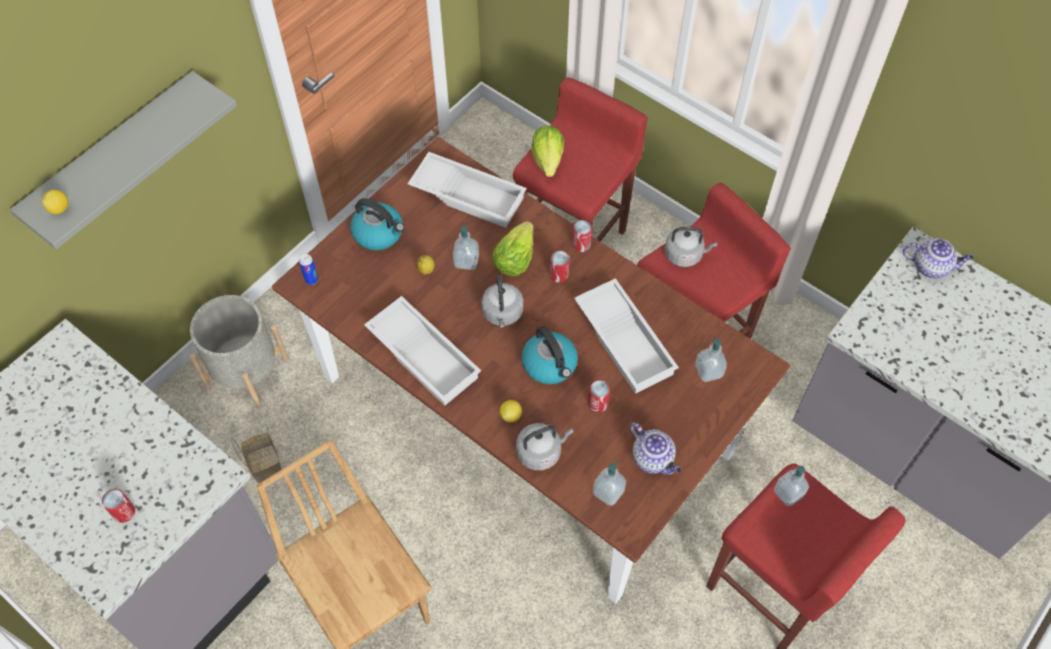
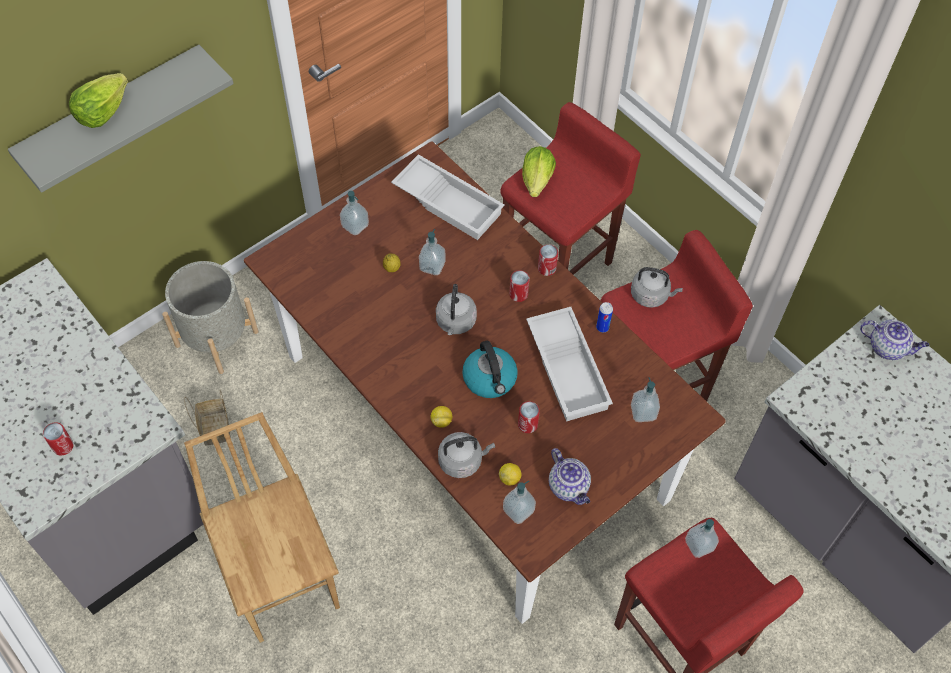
camera: 10 degrees right, 0 degrees up
(60, 209) = (51, 155): lemon -> lemon (510, 478)
(311, 280) = (282, 260): can -> can (602, 327)
(379, 233) = (355, 226): kettle -> soap dispenser
(425, 355) = (373, 349): white tray -> none
(514, 260) = (479, 272): lettuce -> lettuce (102, 113)

